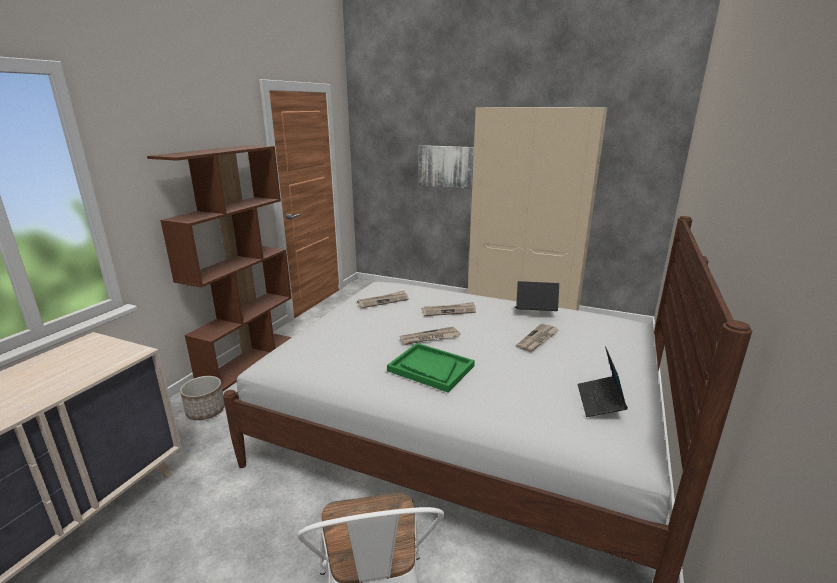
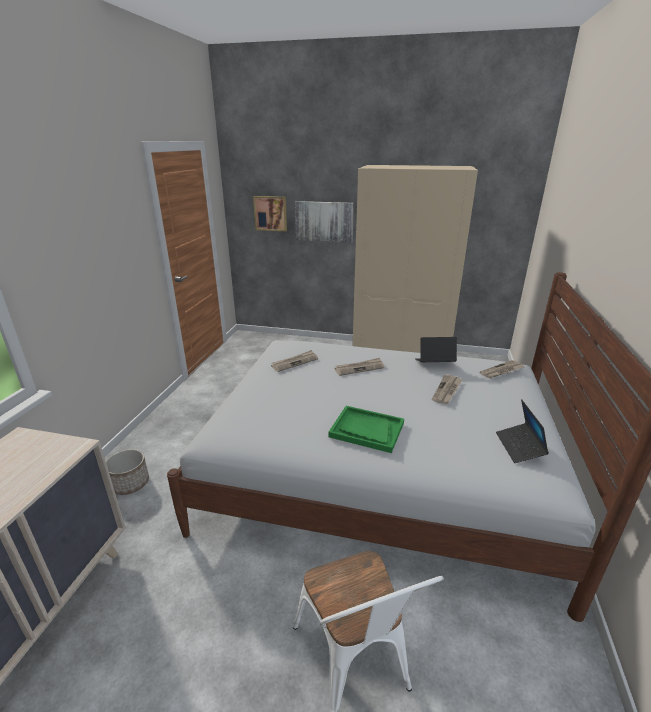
camera: 10 degrees left, 5 degrees up
(250, 360) = (157, 425): brown bookcase -> none
(395, 157) = (270, 213): none -> picture
(429, 338) = (353, 398): newspaper -> newspaper (502, 371)

